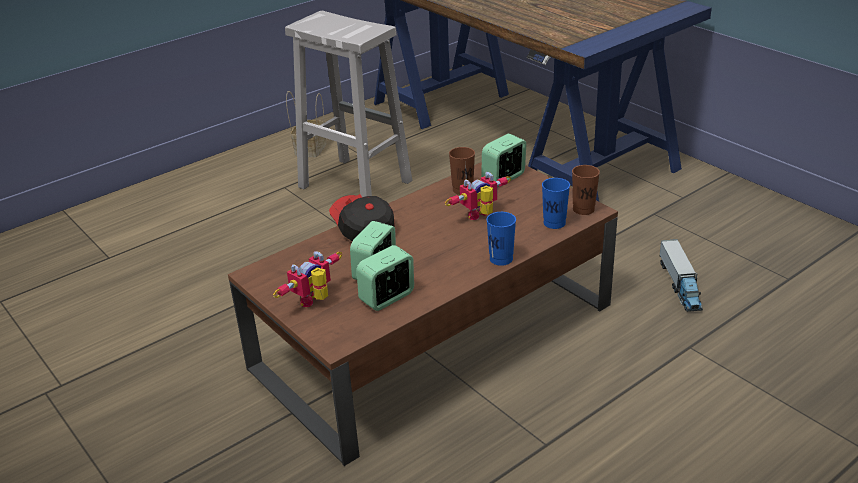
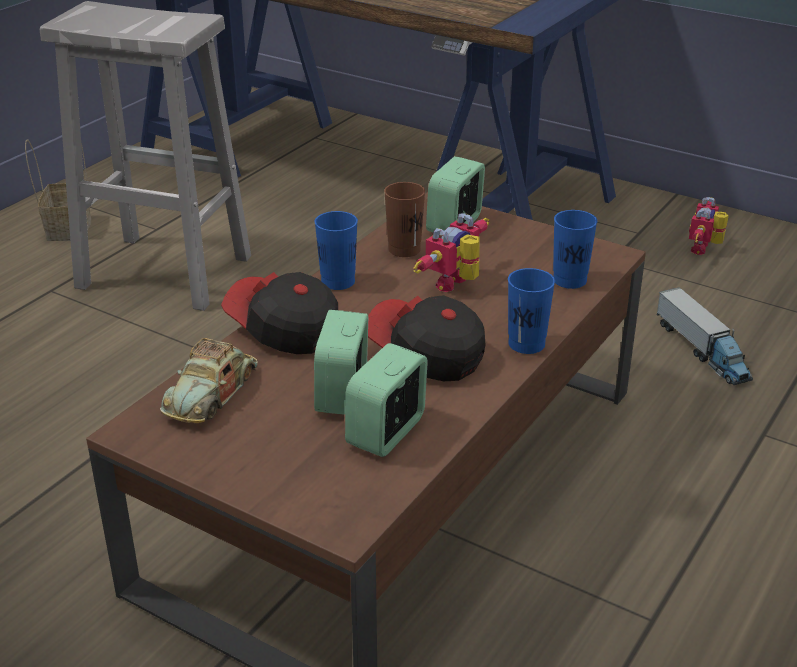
camera: 20 degrees left, 0 degrees up
(304, 260) = (211, 393): none -> toy car
(316, 301) = (270, 459): toy robot -> toy robot (705, 249)
(411, 205) = (338, 281): none -> blue cup
(436, 256) = (425, 355): none -> cap
(583, 209) = (597, 255): brown cup -> none

